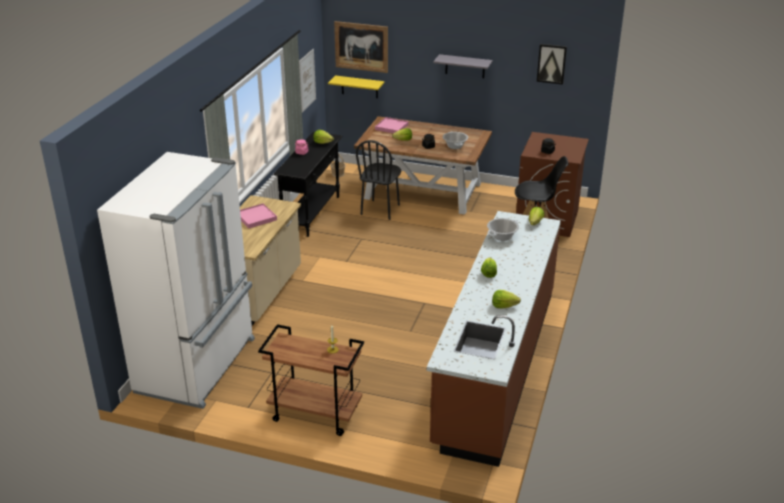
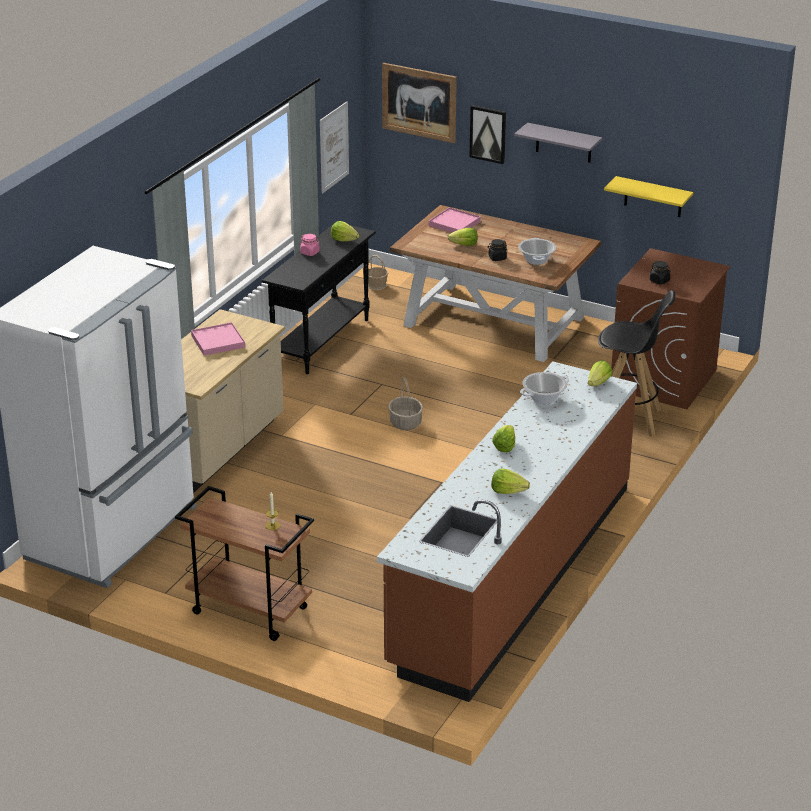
camera: 10 degrees right, 0 degrees up
(359, 87) = (415, 160): yellow shelf -> yellow shelf (653, 197)
(380, 210) = (422, 344): black chair -> none
(386, 264) = (406, 423): none -> basket
(551, 63) = (685, 150): picture -> picture (488, 134)

